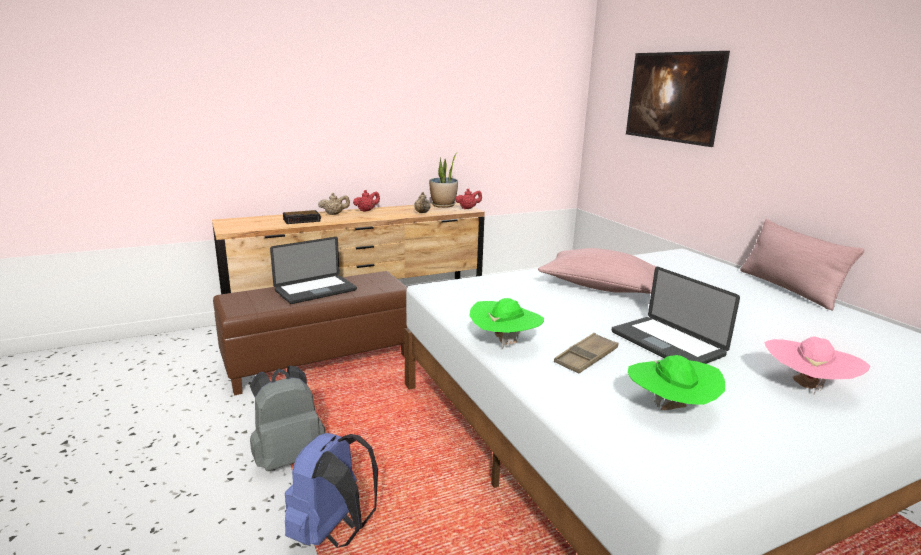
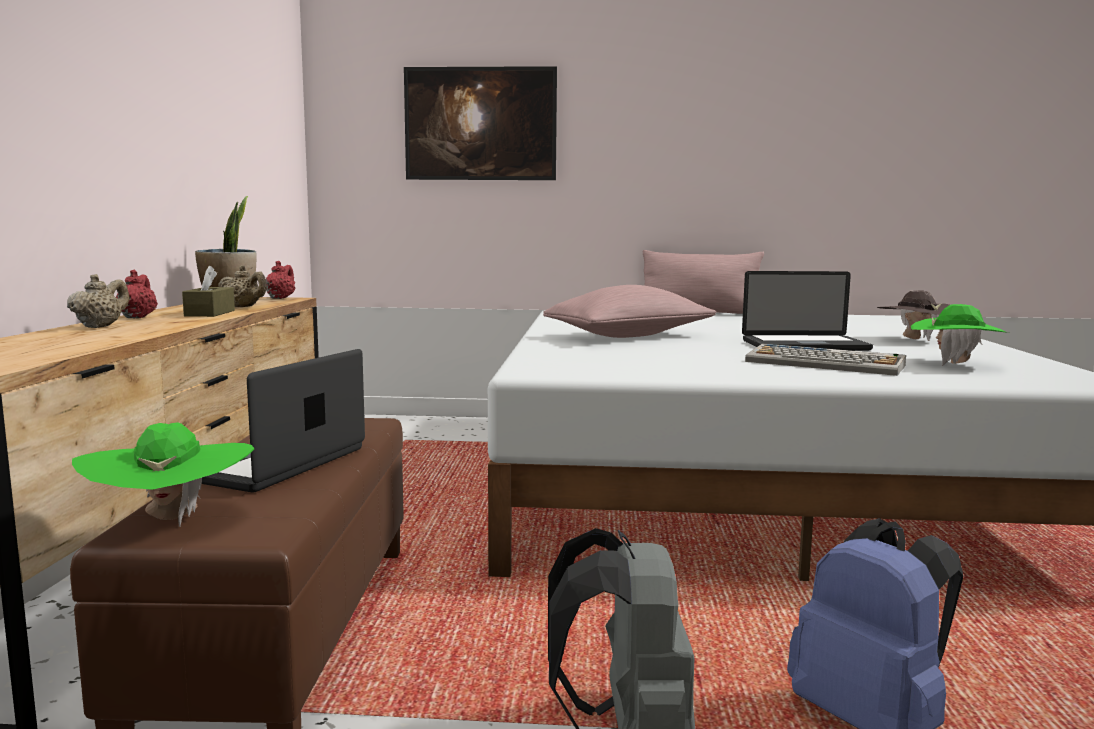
camera: 60 degrees left, 10 degrees down
(302, 220) = (81, 338): alarm clock -> none
(316, 290) = (275, 464): laptop -> laptop turned 150 degrees counterclockwise
(393, 214) = (210, 313): none -> brown tissue box
(505, 343) = (767, 375): green hat -> green hat (171, 520)
(586, 358) = (826, 363): brown tray -> keyboard
(806, 387) = (914, 340): pink hat -> brown hat

